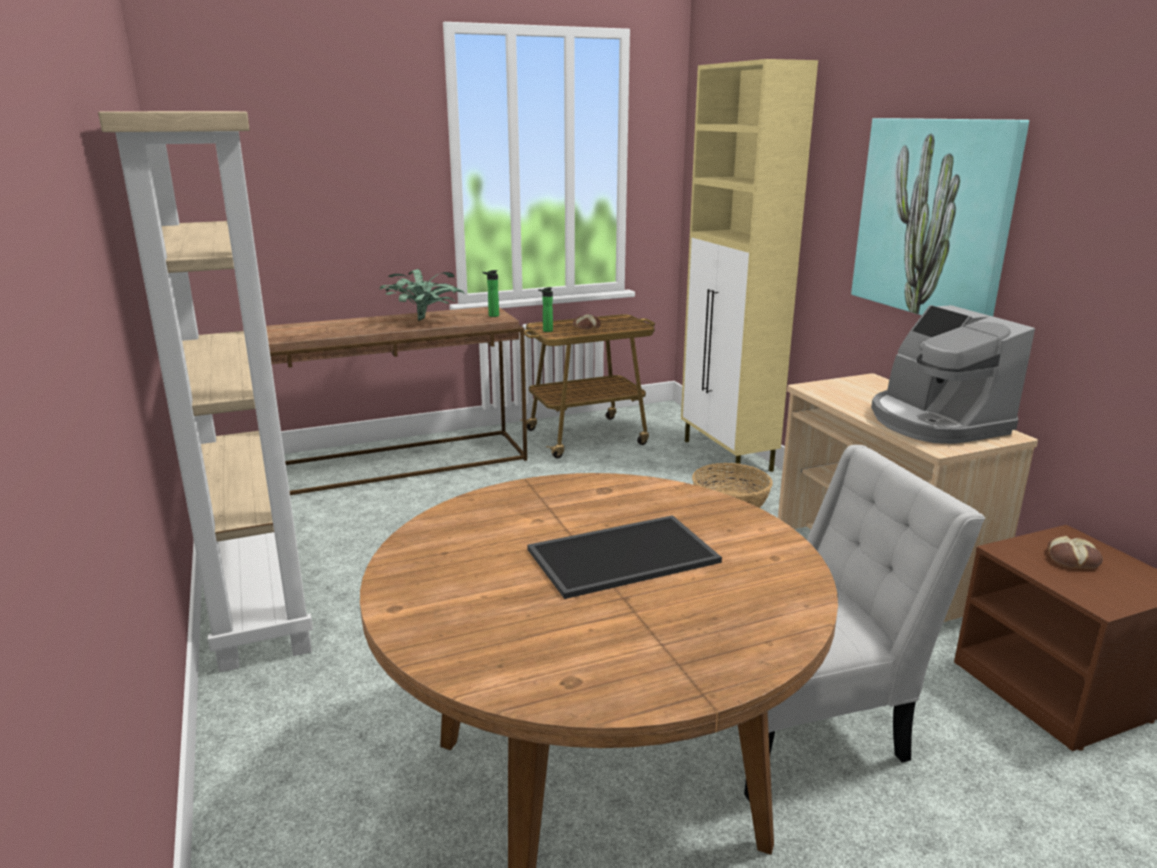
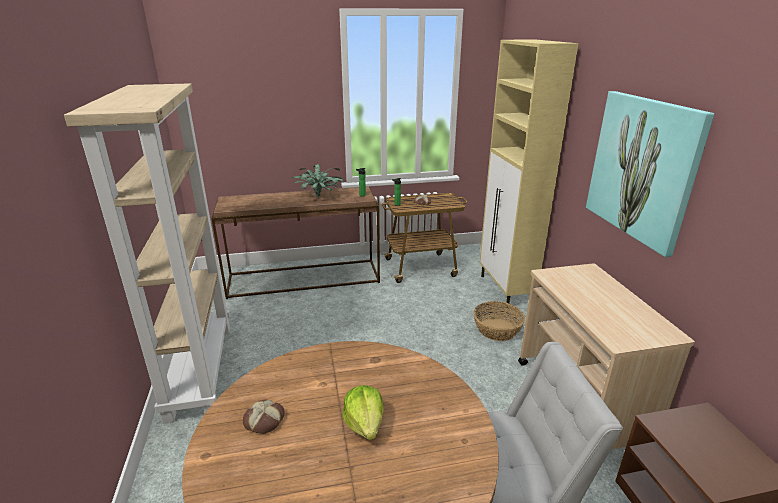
camera: 10 degrees right, 5 degrees up
(623, 554) = (365, 423): tray -> lettuce
(935, 422) = (623, 316): coffee machine -> none
(1073, 559) = (704, 437): bread -> bread (265, 420)

